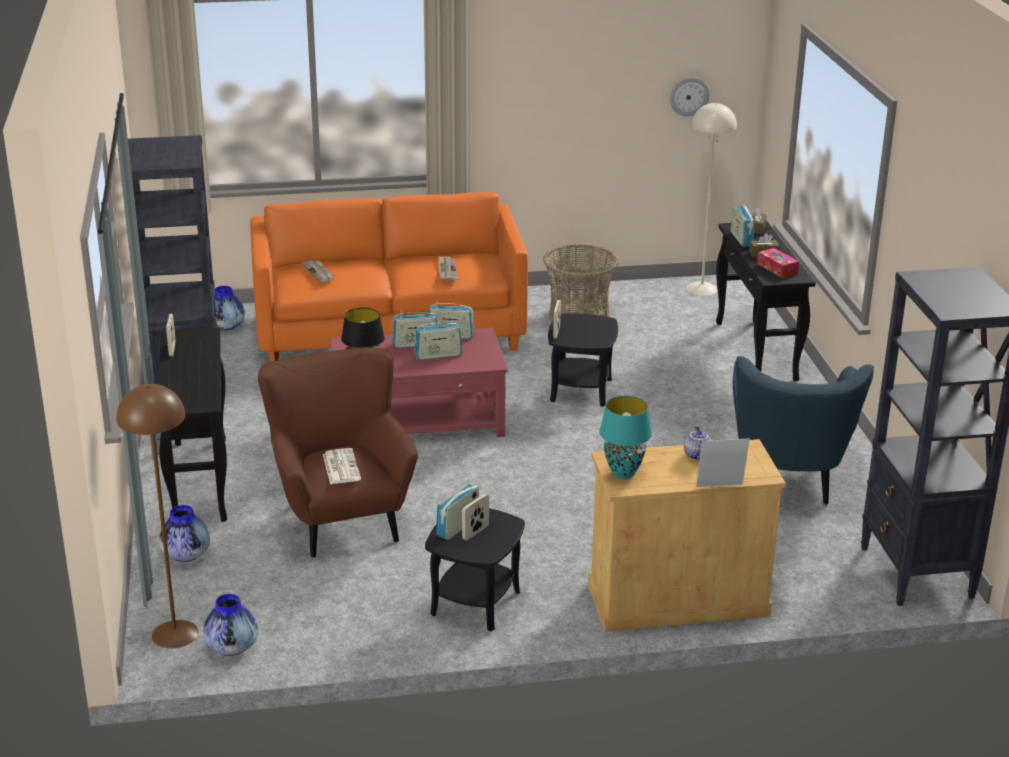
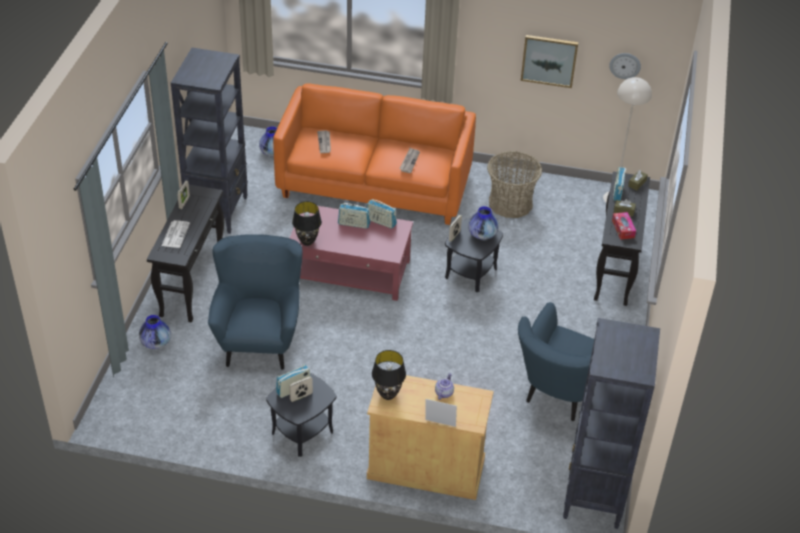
camera: 20 degrees right, 15 degrees up
(175, 634) = (122, 401): brown floor lamp -> none
(232, 647) = (148, 421): vase -> vase (482, 234)
(340, 467) = (252, 317): newspaper -> newspaper (175, 234)
(340, 517) = (259, 339): brown armchair -> blue armchair
(438, 355) = (362, 238): radio -> none
(591, 109) = (549, 60): none -> picture
(623, 473) = (387, 395): turquoise table lamp -> black table lamp

